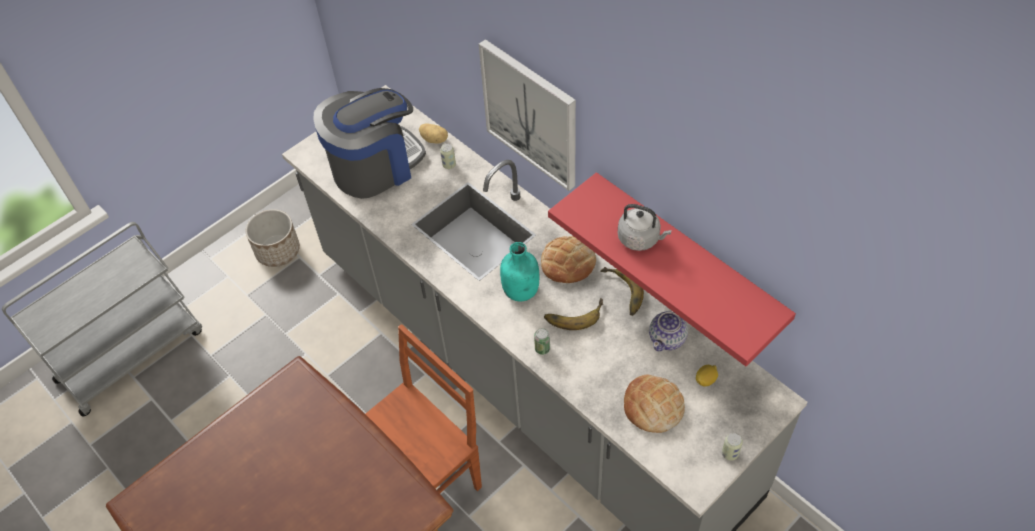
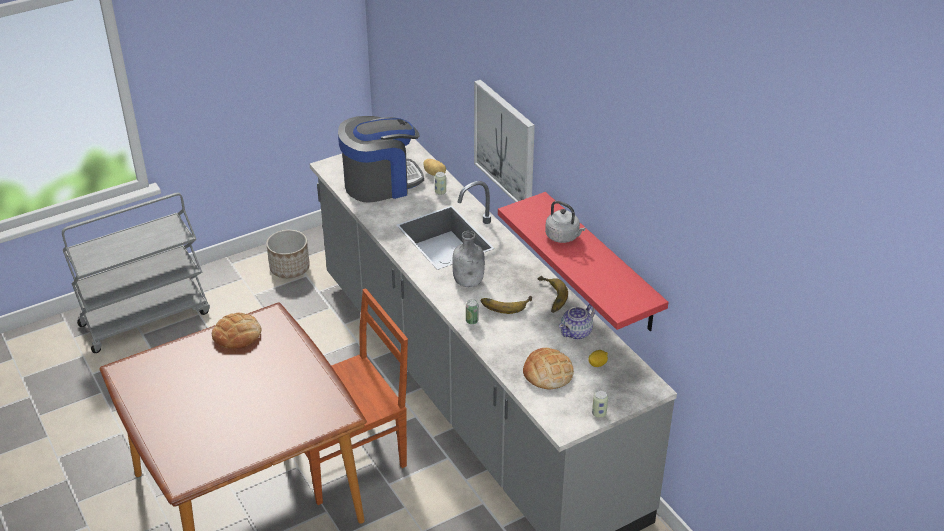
camera: 10 degrees right, 15 degrees down
(521, 291) = (469, 282): turquoise bottle -> grey bottle
(568, 263) = (513, 270): bread -> bread (237, 335)

